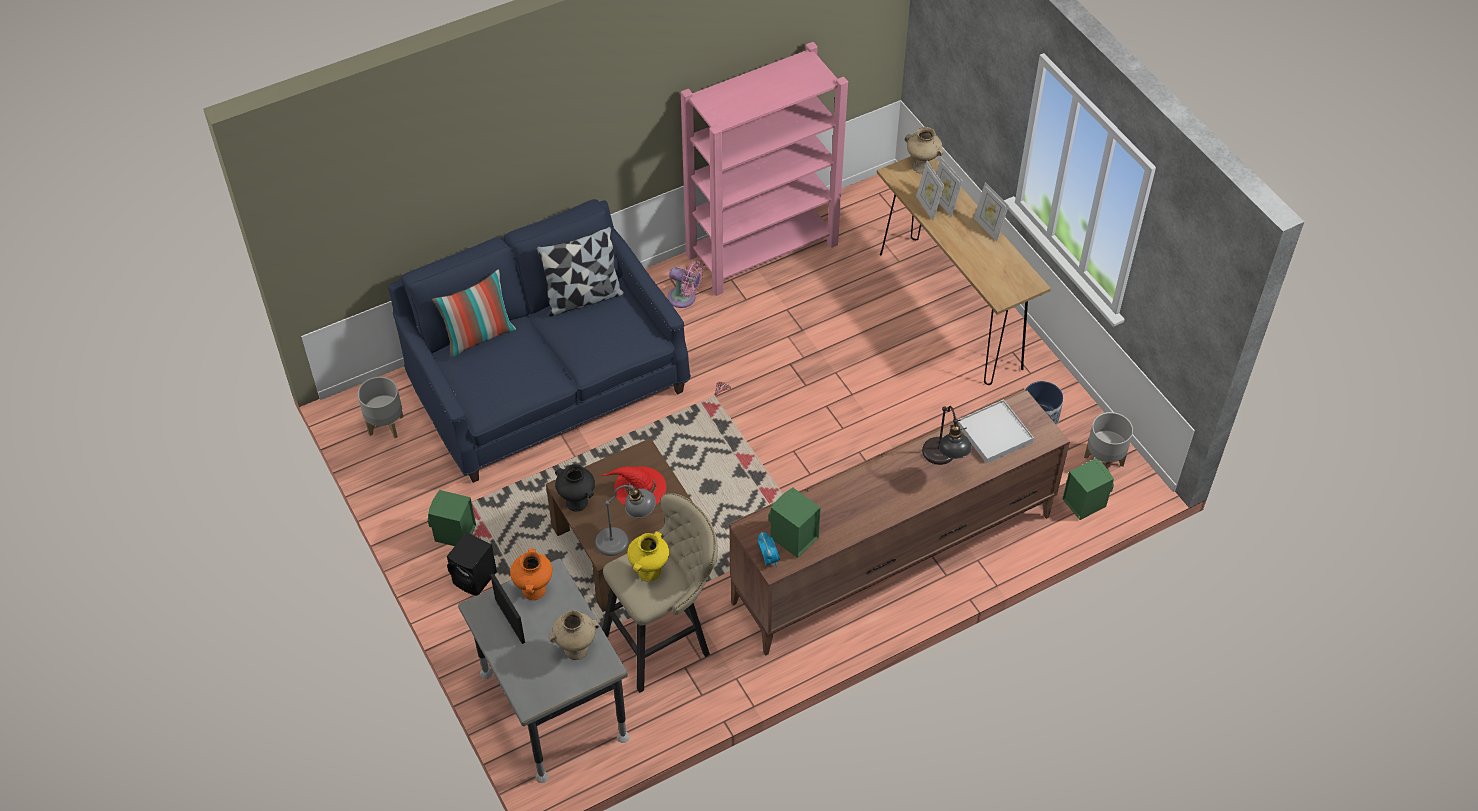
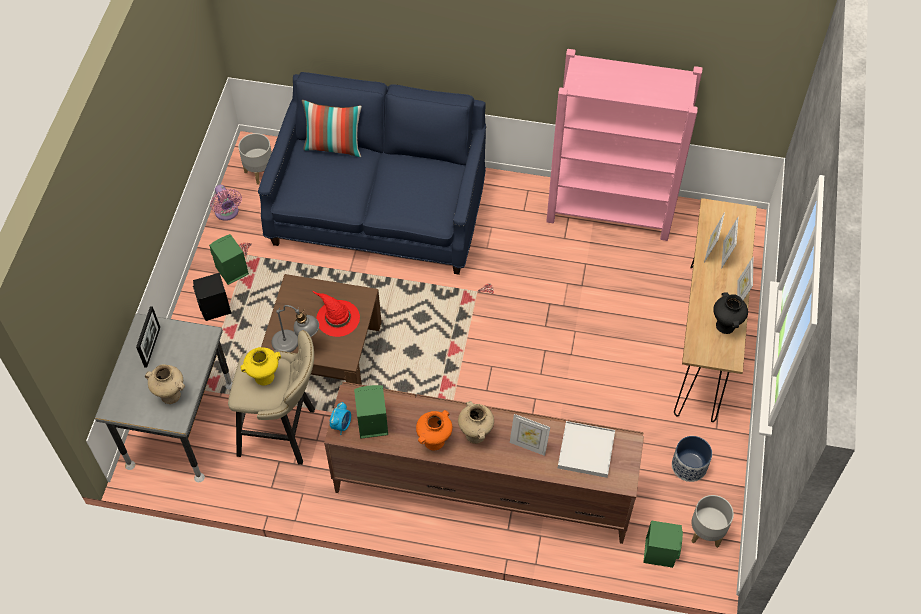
camera: 40 degrees right, 5 degrees up
(534, 590) = (185, 338): orange vase -> orange vase (434, 442)
(577, 502) = (291, 300): black vase -> black vase (726, 326)
(583, 298) = (423, 163): pillow -> none
(684, 298) = (523, 210): pink fan -> pink fan (227, 213)
(922, 166) = (738, 217): beige vase -> beige vase (476, 434)
(944, 462) = (528, 445): grey table lamp -> picture frame

